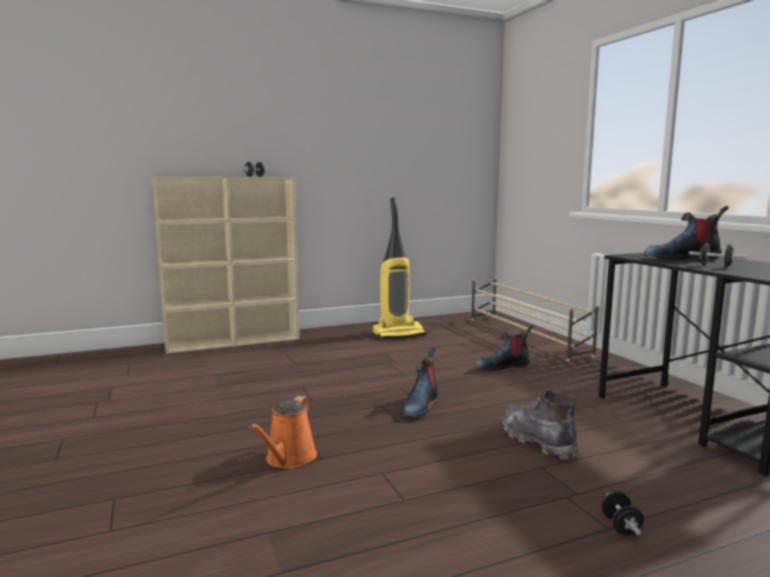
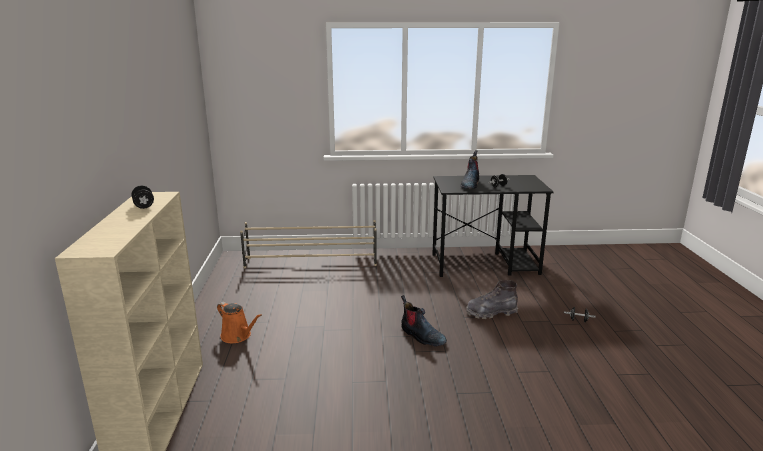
camera: 70 degrees left, 10 degrees up
(289, 459) = (488, 406): orange watering can -> orange watering can (238, 336)
(398, 334) = (247, 308): vacuum cleaner -> none
(503, 366) = (368, 288): boot -> none

